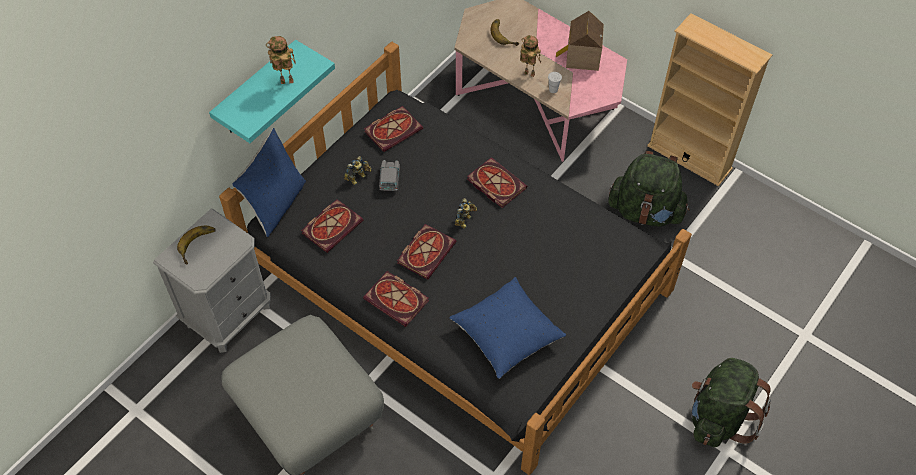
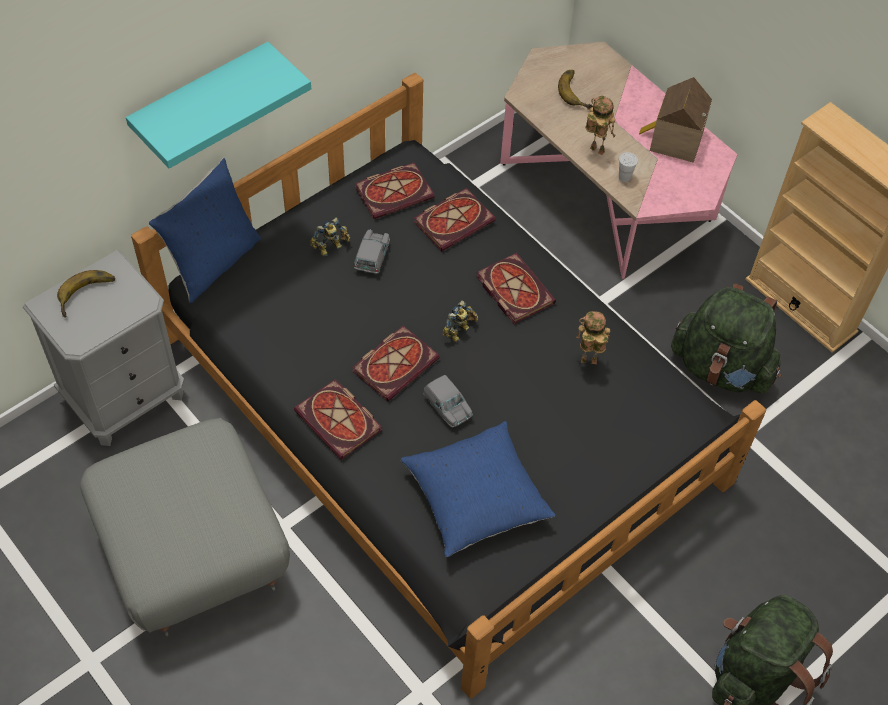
camera: 10 degrees right, 0 degrees up
(286, 83) = (238, 96): toy robot -> toy robot (587, 362)
(332, 226) = (279, 304): book -> book (454, 220)
(470, 276) = (447, 408): none -> grey toy car

